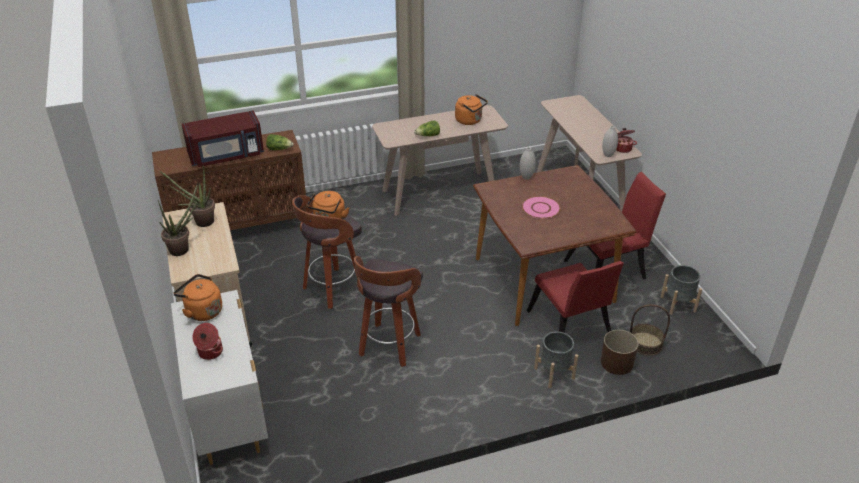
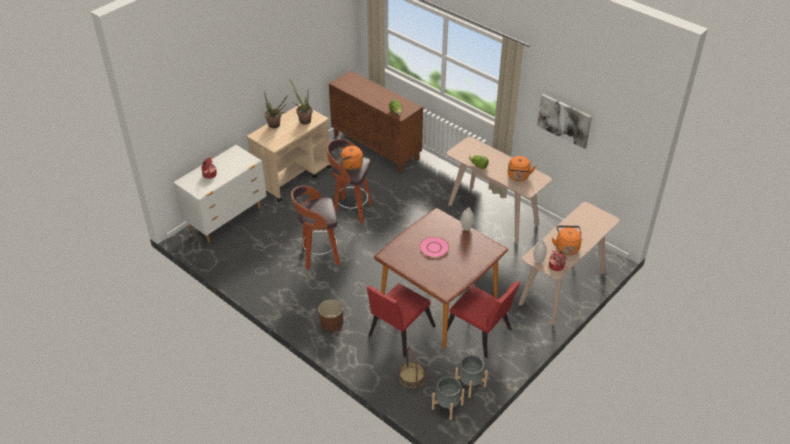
camera: 60 degrees right, 5 degrees up
(202, 311) = (237, 157): orange kettle -> orange kettle (566, 247)
(226, 155) = (371, 97): red microwave -> none
(479, 32) = (564, 120): none -> picture
(554, 373) = (348, 339): grey planter -> grey planter (447, 406)
(616, 363) = (380, 367): brown planter -> brown planter (331, 323)

